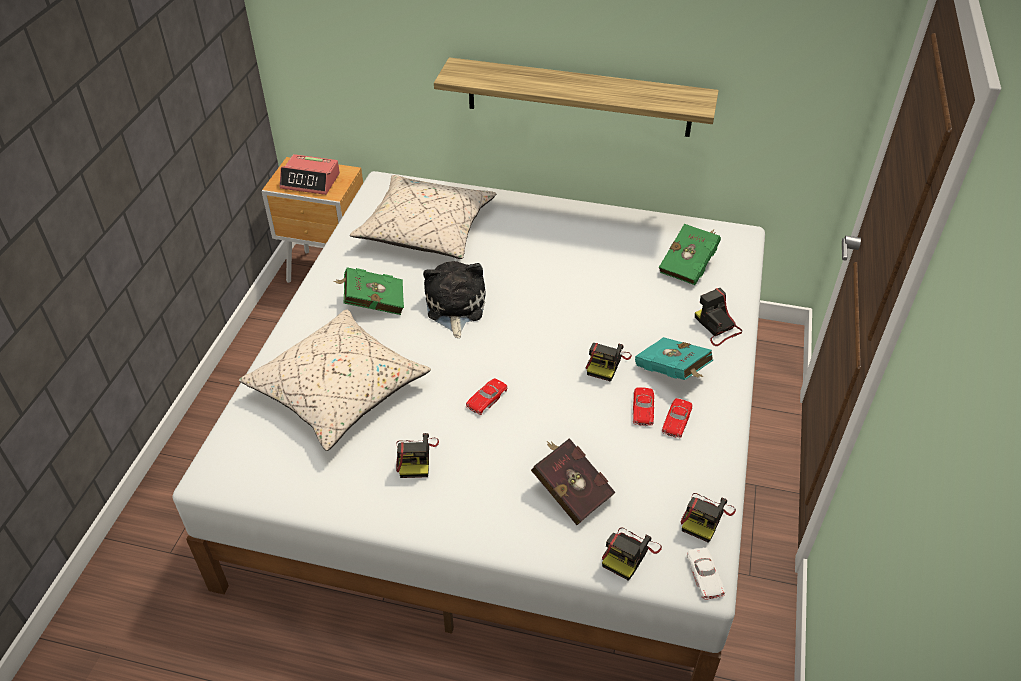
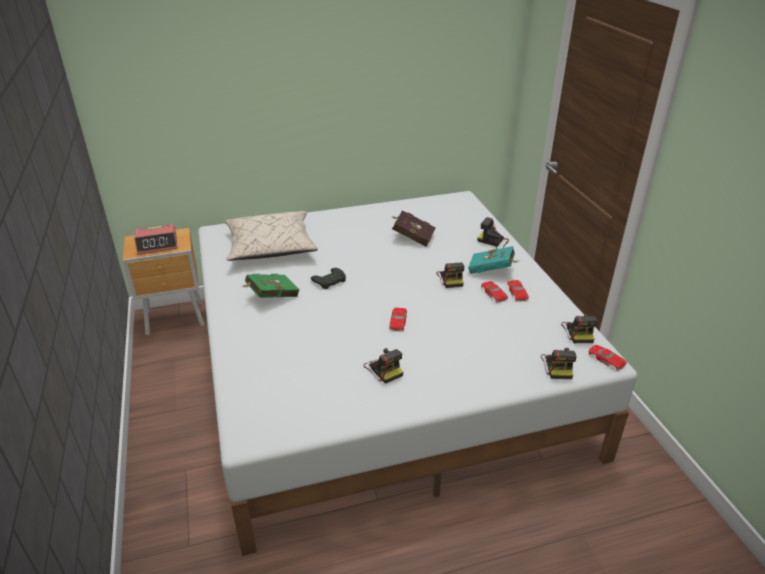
camera: 30 degrees left, 10 degrees down
(339, 391) = (295, 352): beige pillow -> none
(454, 308) = (330, 281): plush toy -> black game controller
(570, 490) = (494, 348): red book -> red book (412, 237)
(578, 97) = (344, 132): shelf -> none
(689, 265) = (450, 218): green book -> none
(704, 575) = (606, 359): white toy car -> red toy car

